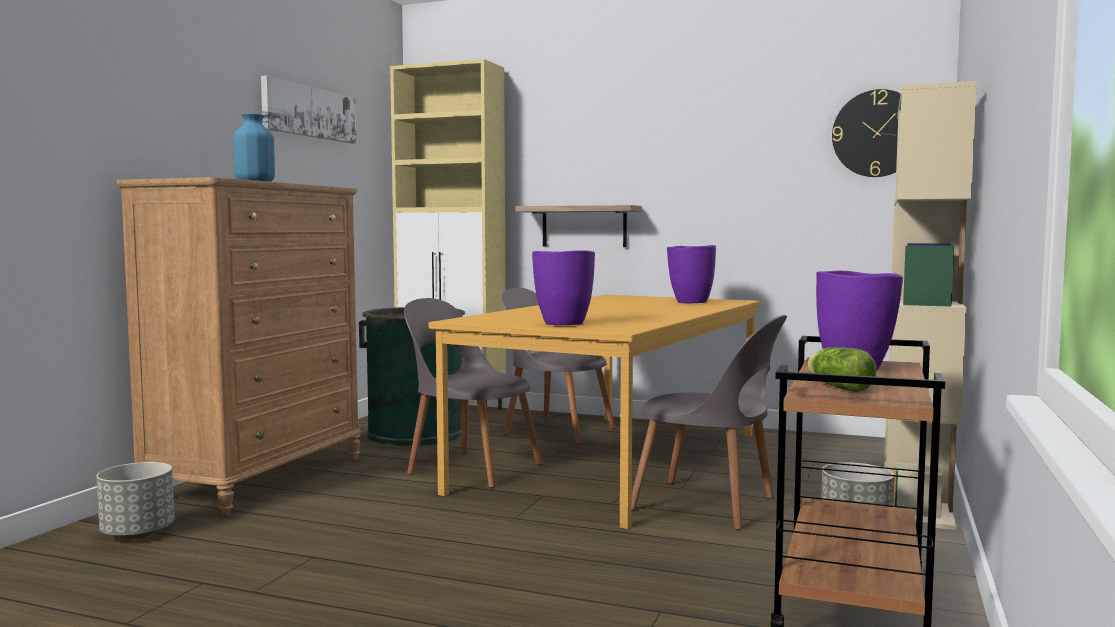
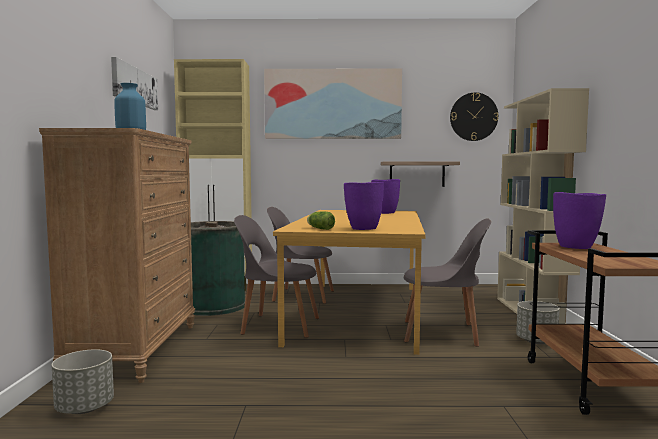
camera: 20 degrees left, 0 degrees up
(584, 226) = (303, 168): shelf -> shelf (417, 174)
(631, 121) = (333, 104): none -> picture
(837, 387) = (608, 259): lettuce -> lettuce (319, 228)

